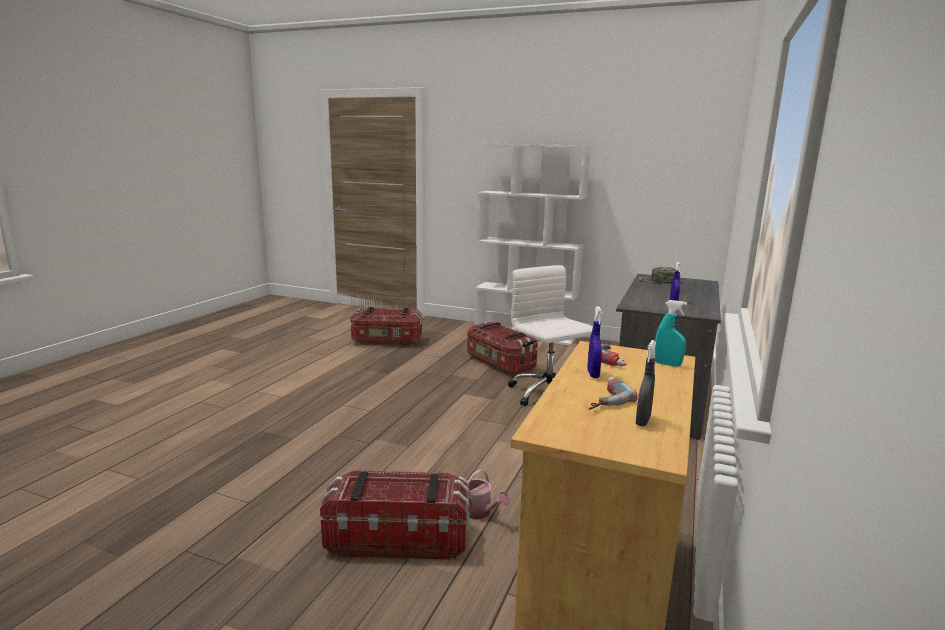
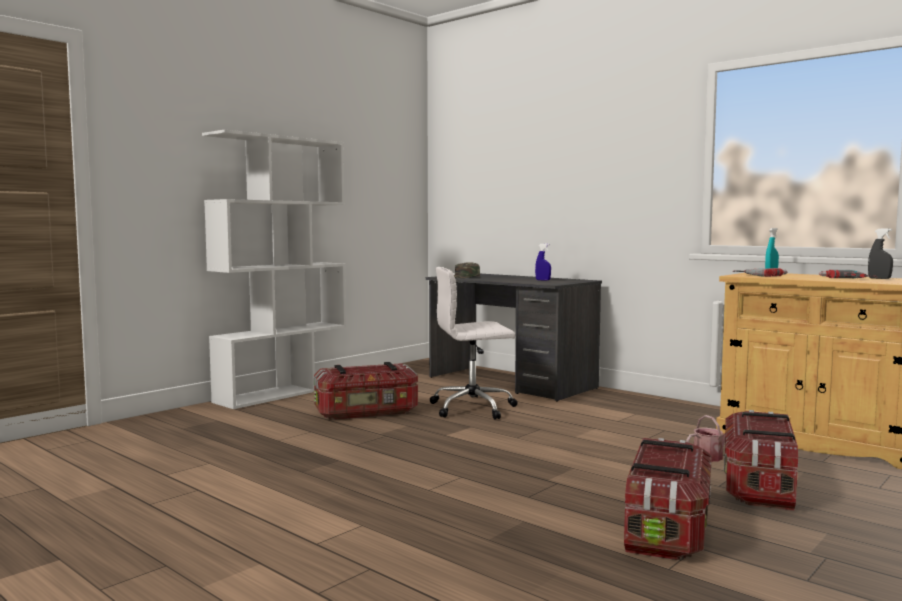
camera: 70 degrees left, 10 degrees down
(387, 341) = (194, 451): storage box -> storage box (667, 528)
(593, 374) = (800, 277): blue spray bottle -> none

